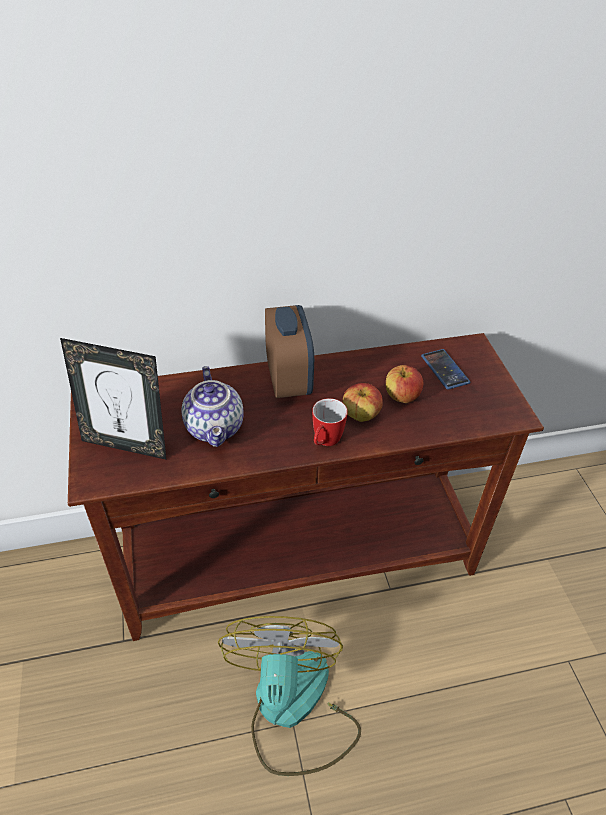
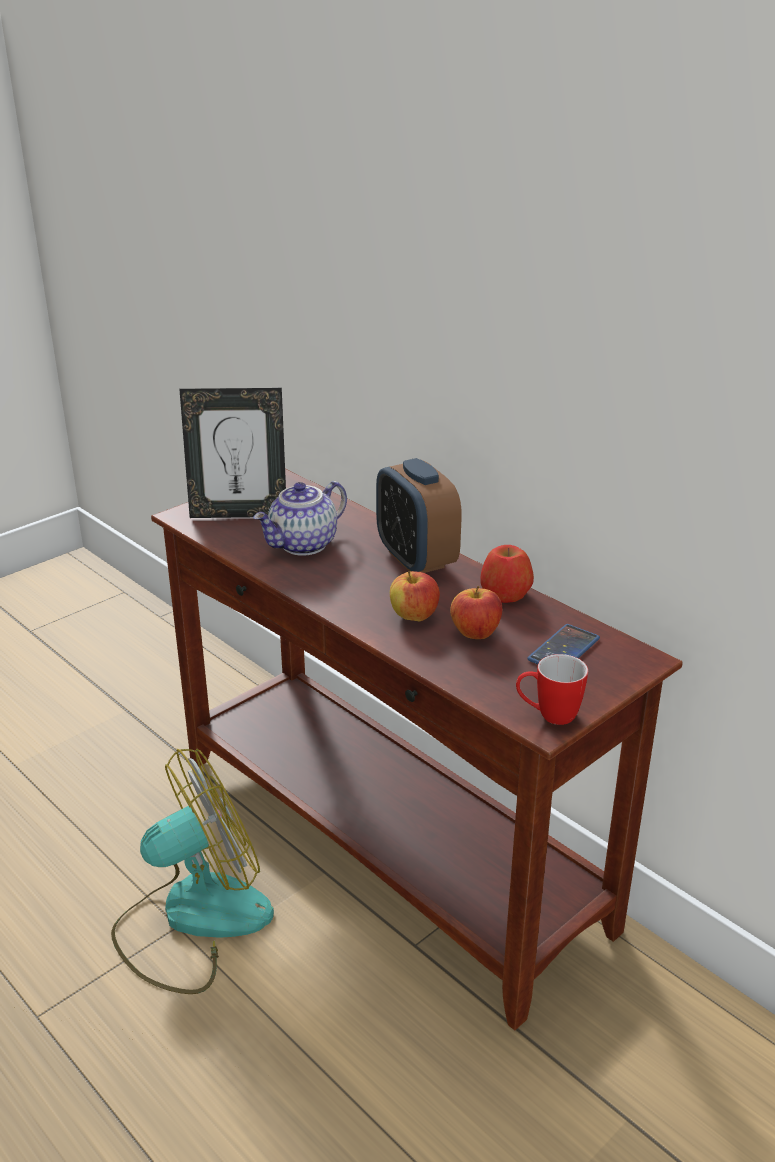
camera: 60 degrees right, 15 degrees down
(126, 444) = (239, 513): picture frame -> picture frame turned 75 degrees counterclockwise
(288, 381) = (416, 559): alarm clock -> alarm clock turned 105 degrees clockwise
(324, 443) = (347, 607): mug -> mug (548, 715)
(365, 362) = (505, 593): none -> apple

